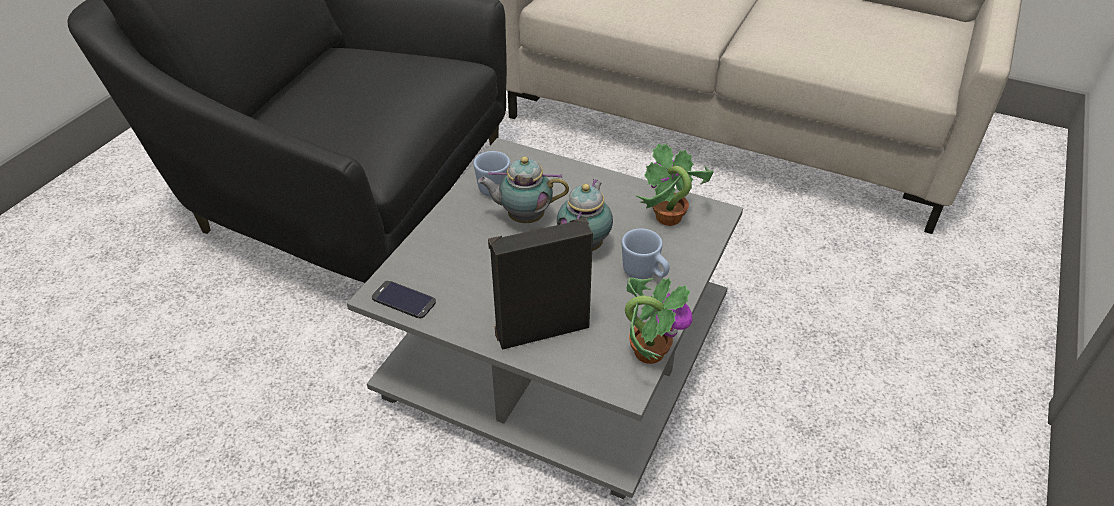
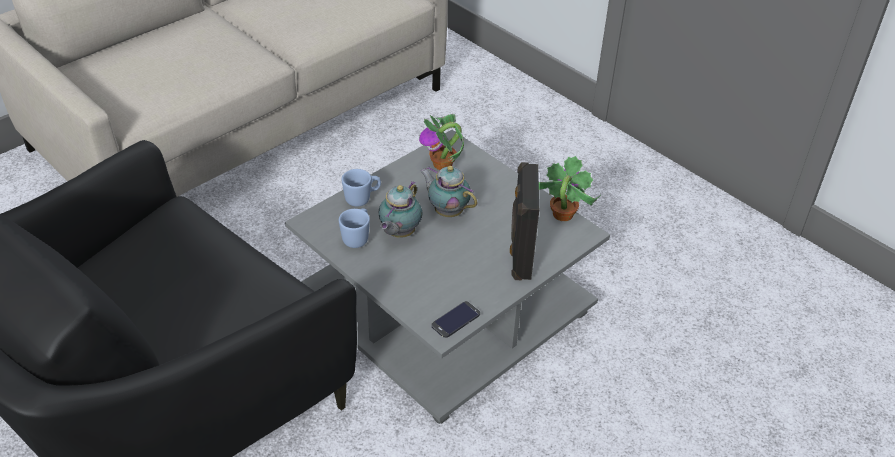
camera: 70 degrees left, 0 degrees up
(644, 274) = (493, 193): blue mug -> blue mug (362, 199)

